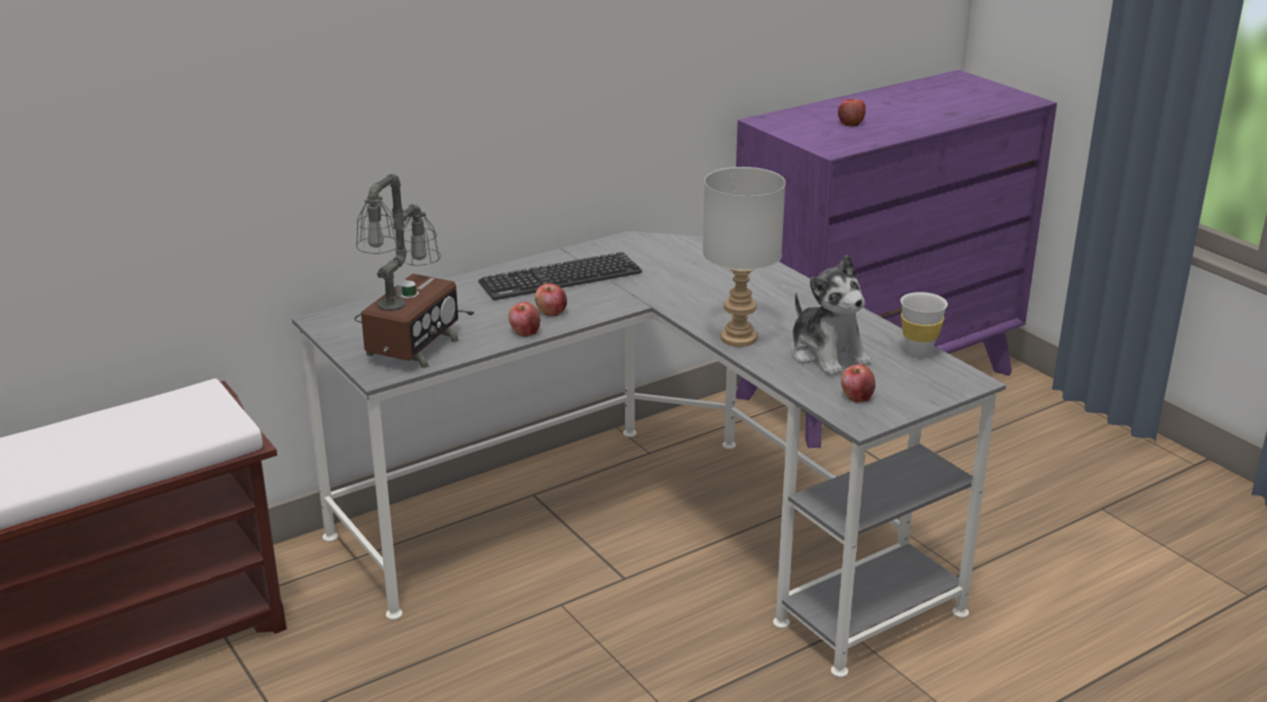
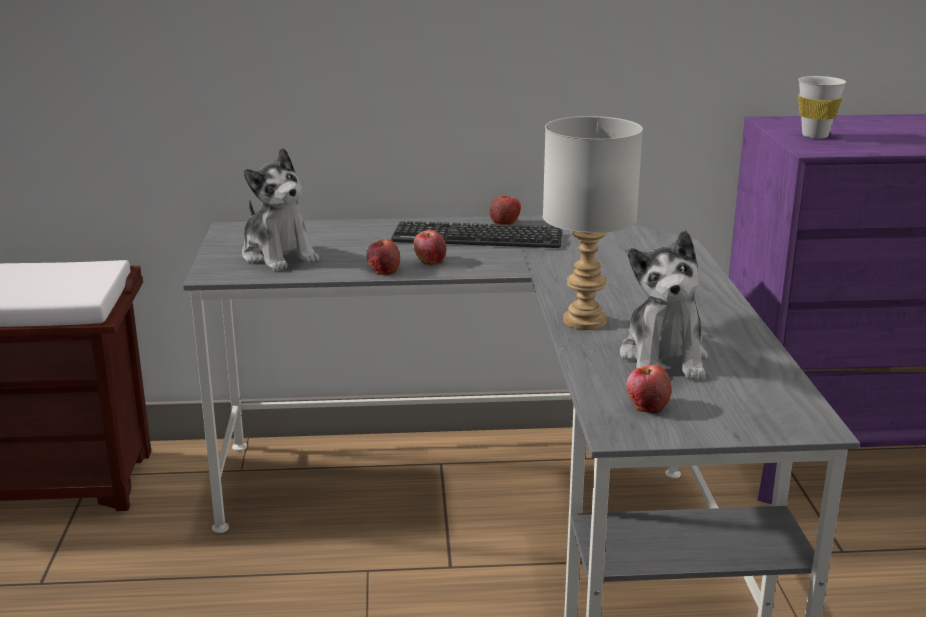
camera: 30 degrees right, 5 degrees down
(411, 339) = (279, 256): table lamp -> plush toy
(850, 123) = (871, 134): apple -> apple (505, 222)
(918, 352) = (780, 381): white cup -> white cup (815, 136)

